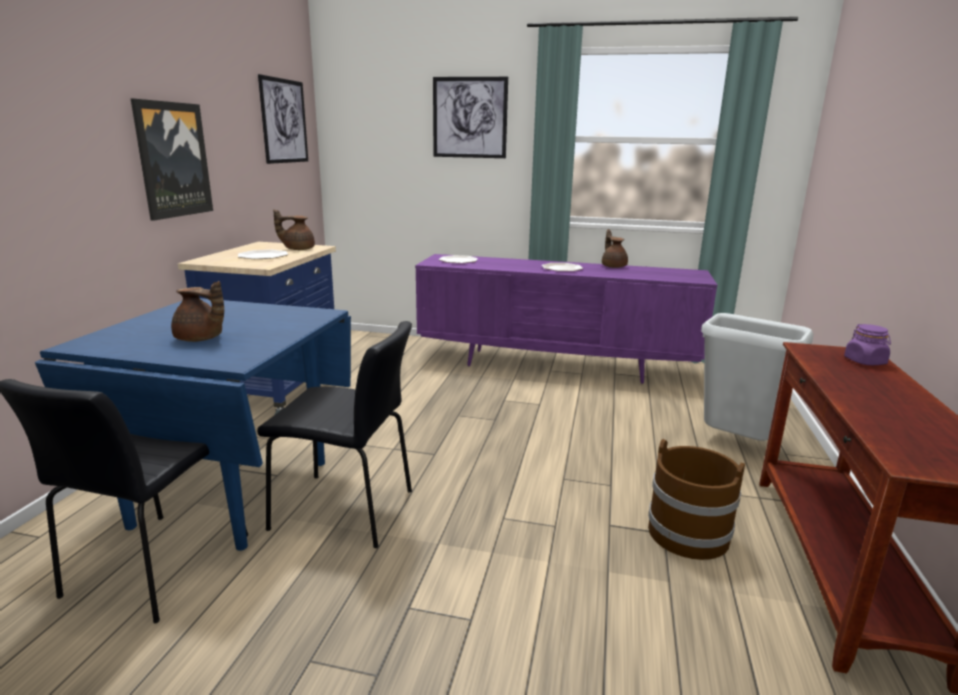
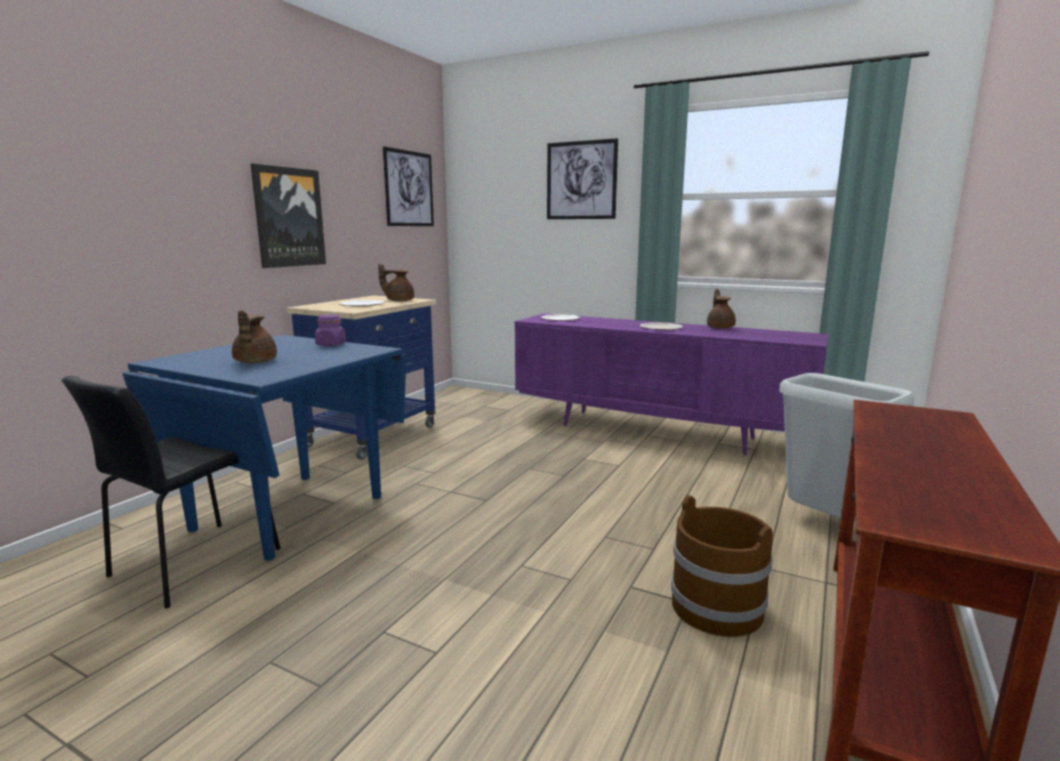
camera: 15 degrees right, 5 degrees down
(200, 339) = (254, 362): brown teapot -> brown teapot turned 45 degrees clockwise
(348, 510) = (378, 539): black chair -> none
(865, 361) = (942, 423): purple jar -> purple jar (331, 344)

